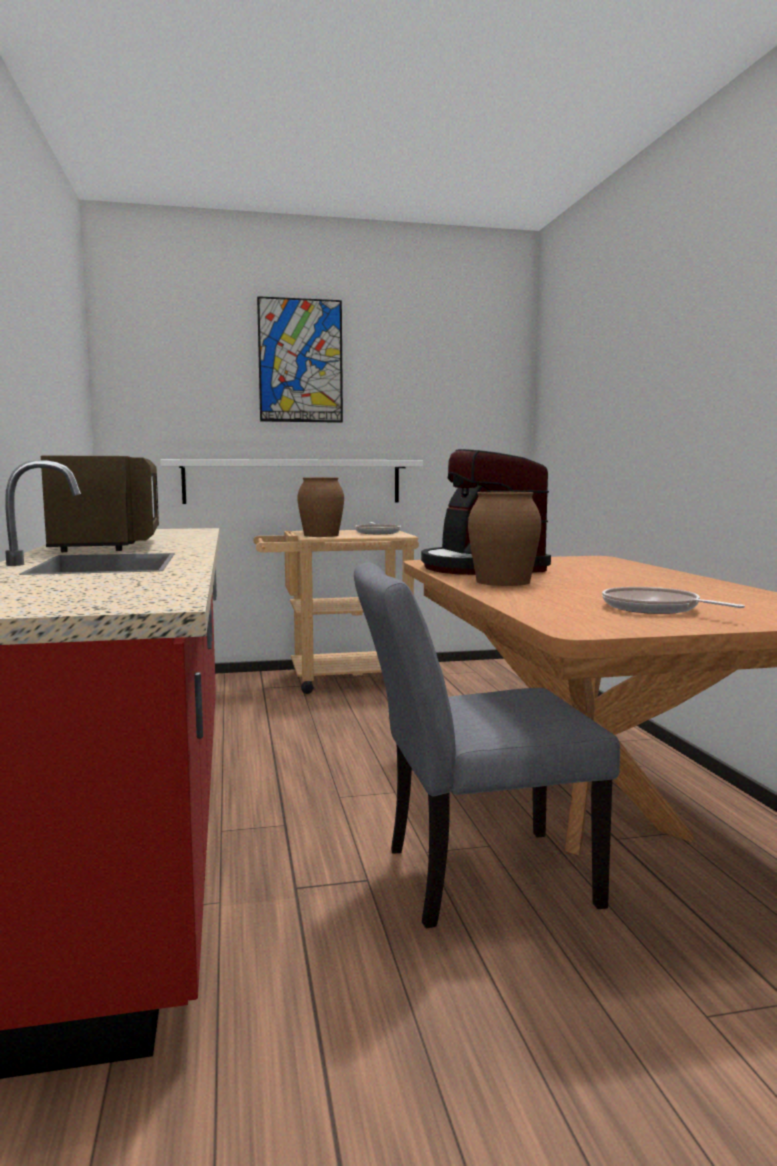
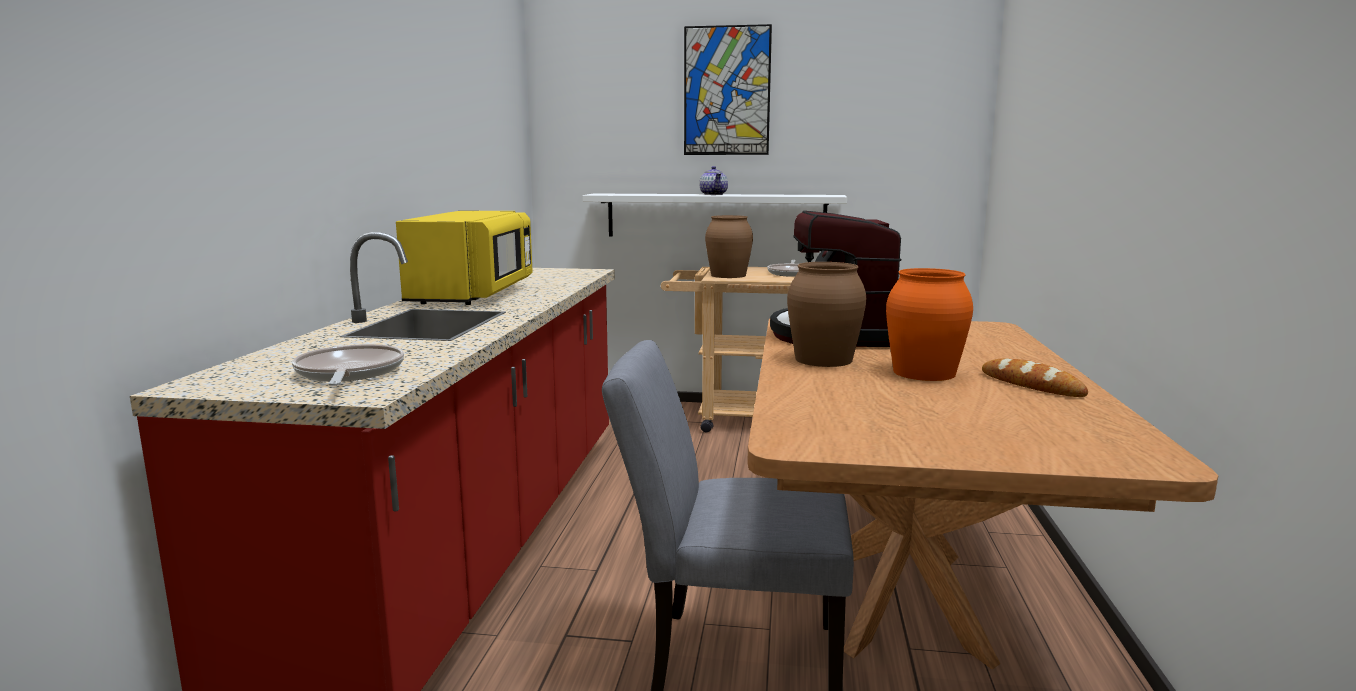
camera: 20 degrees right, 5 degrees up
(108, 545) = (474, 295): brown microwave -> yellow microwave
(294, 459) = (713, 194): none -> teapot
(600, 584) = (925, 372): none -> orange vase
(655, 609) = (924, 420): frying pan -> frying pan (349, 373)
(691, 586) = (1031, 385): none -> bread

